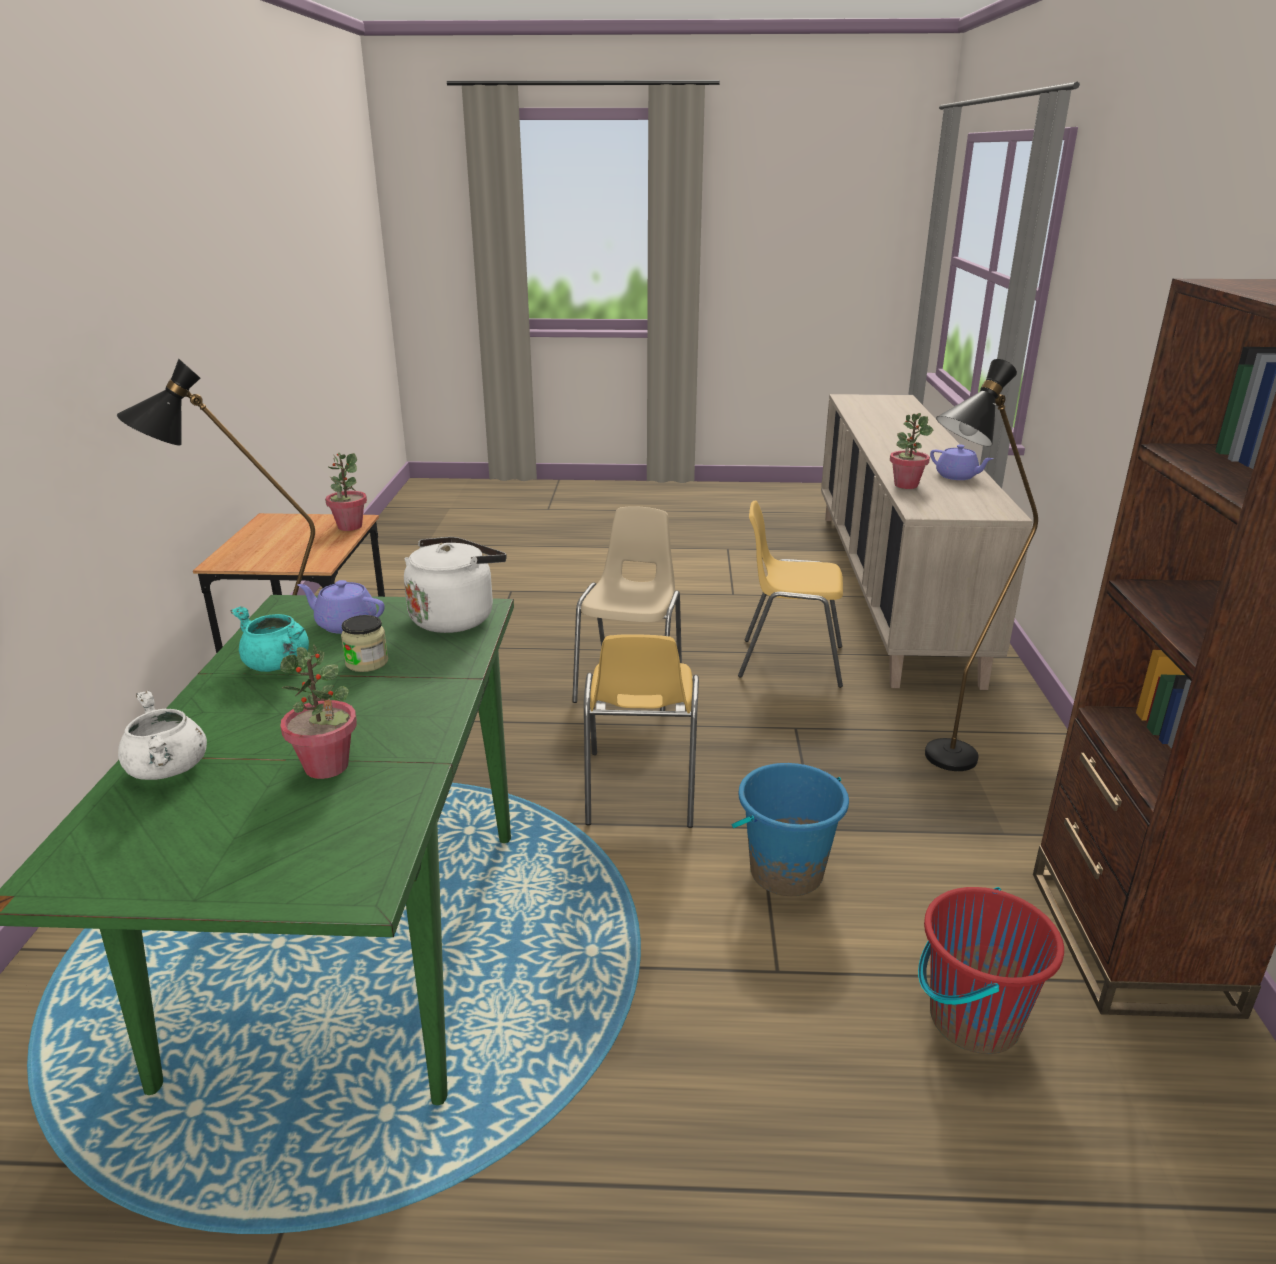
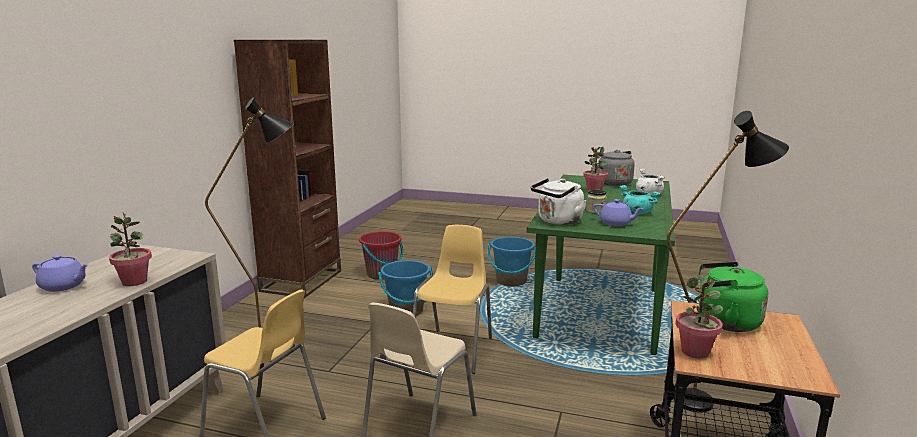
camera: 165 degrees left, 10 degrees down
(229, 848) = (612, 183): none -> grey kettle
(292, 553) = (724, 322): none -> green kettle
(586, 1059) = (511, 281): none -> blue bucket
(957, 476) = (64, 286): purple teapot -> purple teapot turned 135 degrees clockwise

